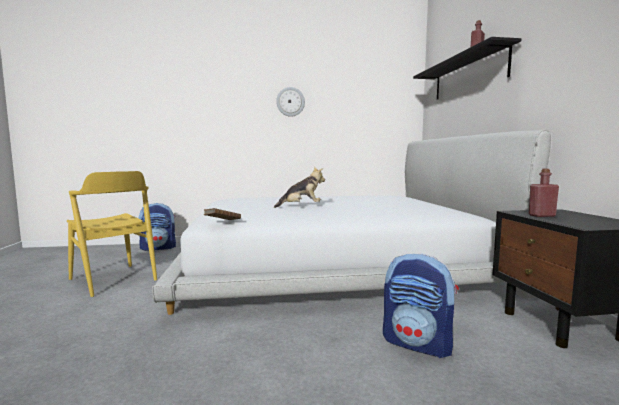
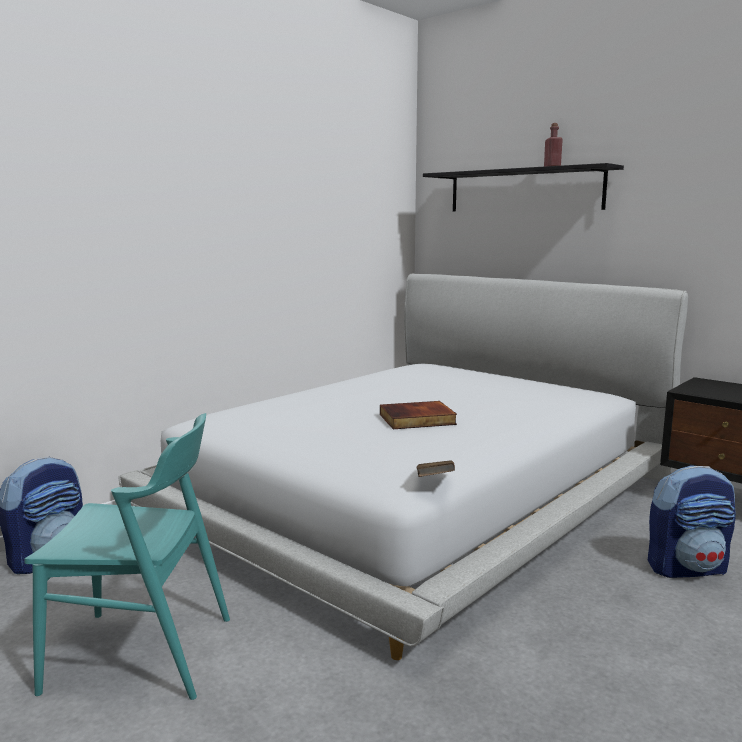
camera: 40 degrees left, 5 degrees up
(113, 279) = (141, 653): yellow chair -> turquoise chair
(290, 102) = (250, 211): wall clock -> none
(301, 207) = (417, 420): plush toy -> book
(541, 215) = (718, 393): red bottle -> none

